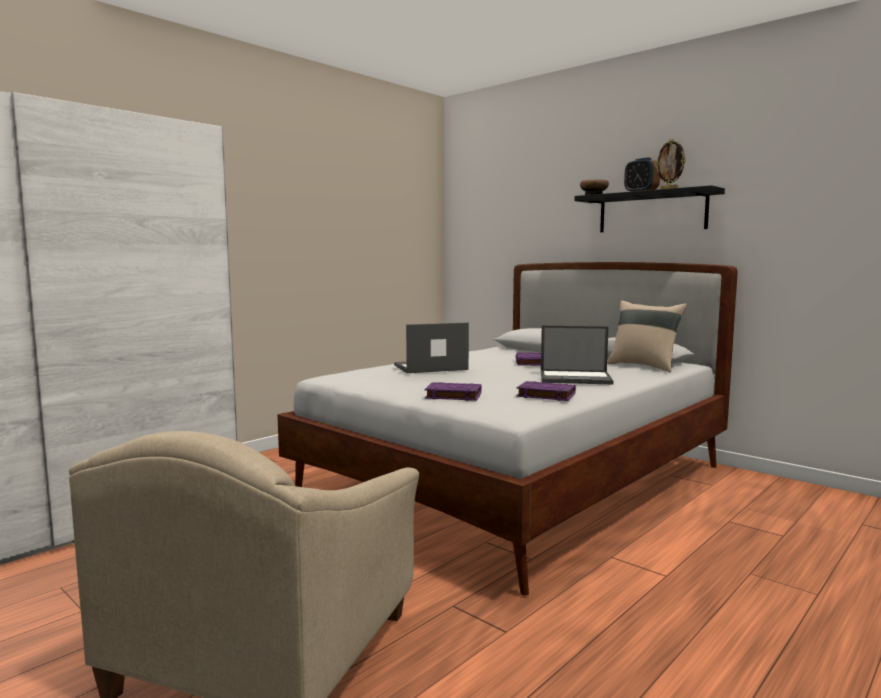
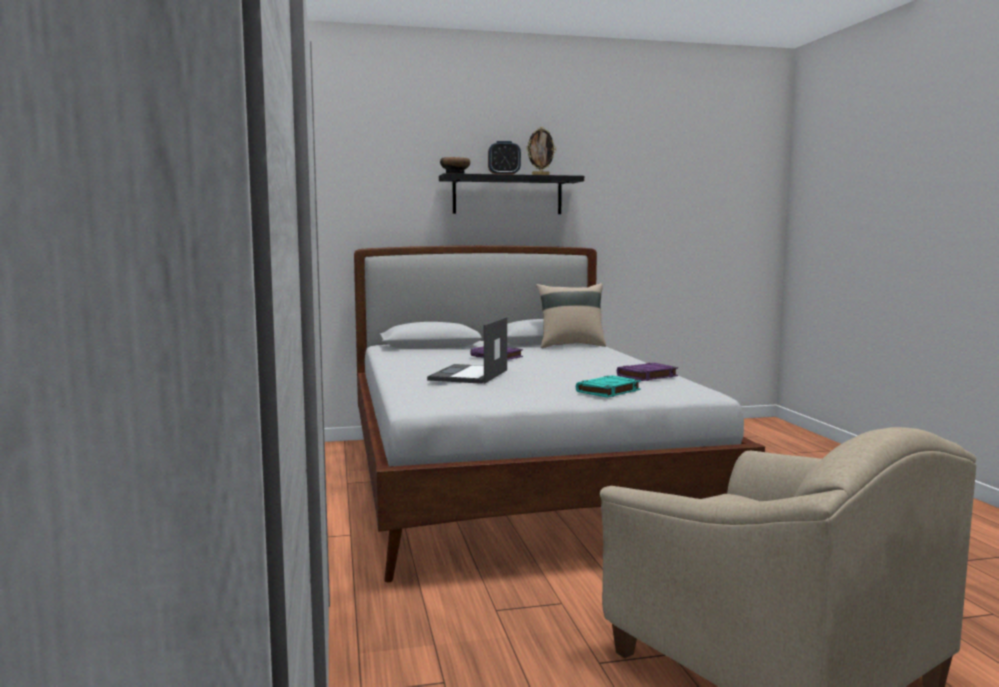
camera: 55 degrees left, 0 degrees up
(452, 396) = (608, 391): purple book -> turquoise book
(576, 378) = (594, 361): laptop -> none

